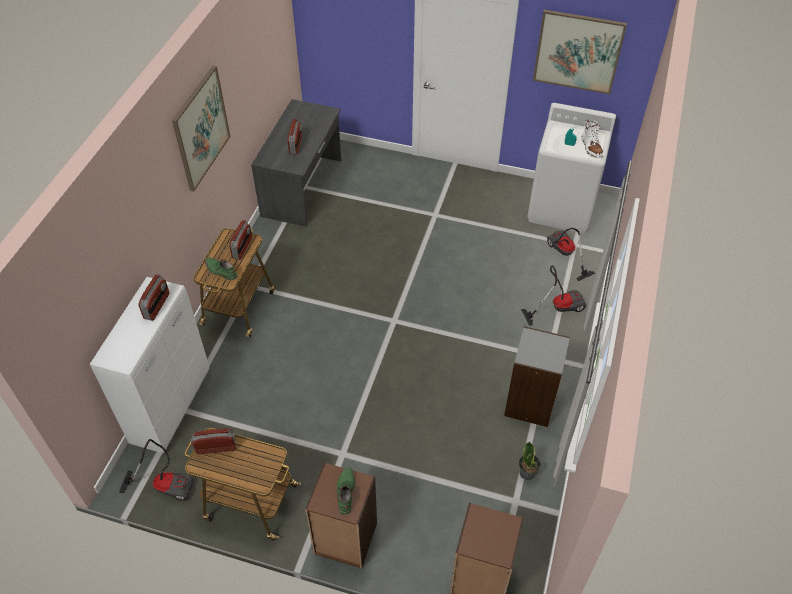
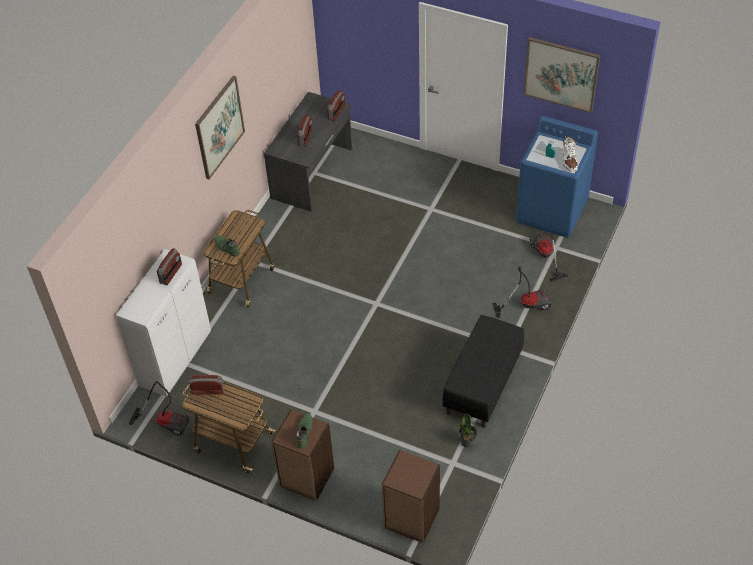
camera: 10 degrees right, 0 degrees up
(242, 248) = (247, 229): radio -> radio (336, 112)
(530, 403) = (483, 385): grey bookcase -> black bench
(562, 208) = (552, 211): white washing machine -> blue washing machine

